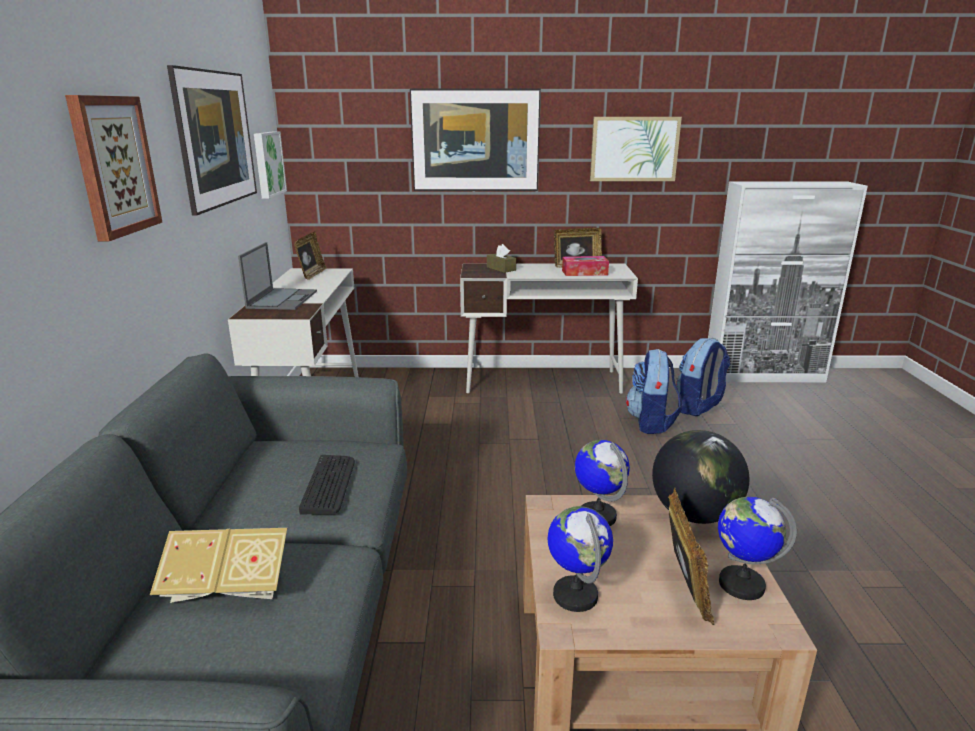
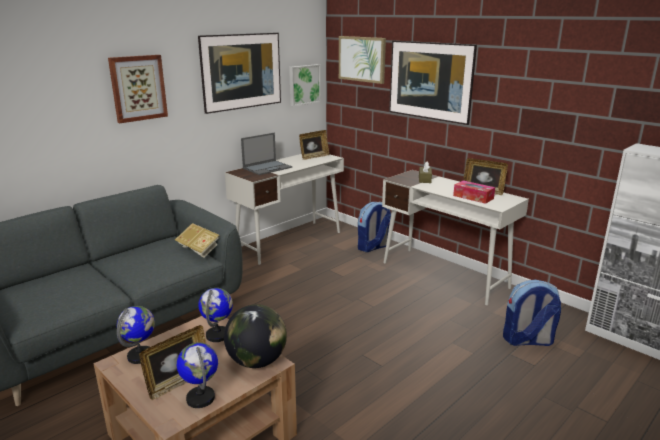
camera: 45 degrees right, 0 degrees up
(228, 586) = (63, 283): book -> book (199, 249)
(329, 484) = (154, 265): keyboard -> none
(634, 149) = (547, 101): picture -> picture (362, 59)
(651, 423) = (466, 333): backpack -> backpack (373, 247)

